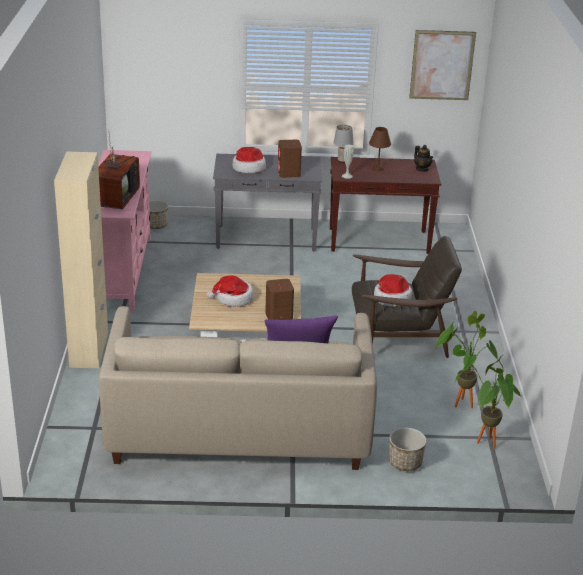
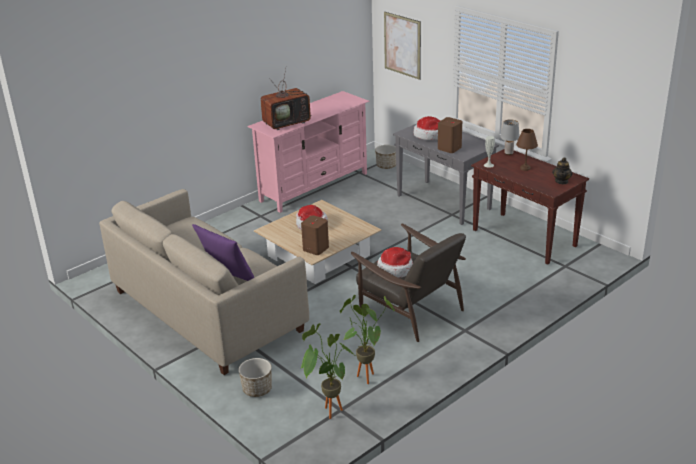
camera: 50 degrees right, 0 degrees up
(89, 349) = (217, 224): beige cabinet -> none
(442, 65) = (610, 86): picture -> picture (402, 45)

